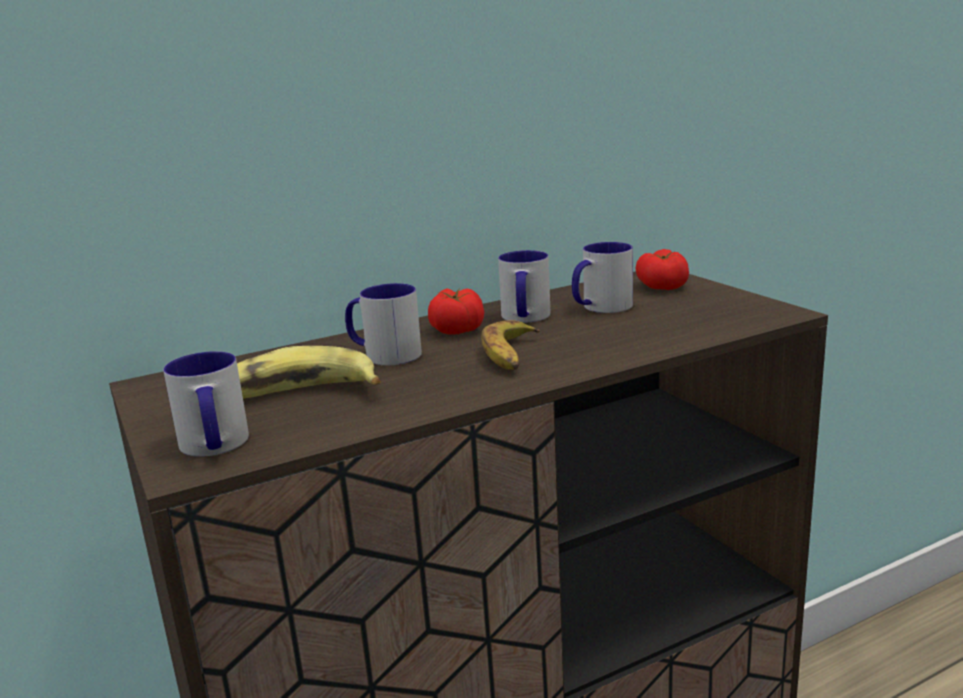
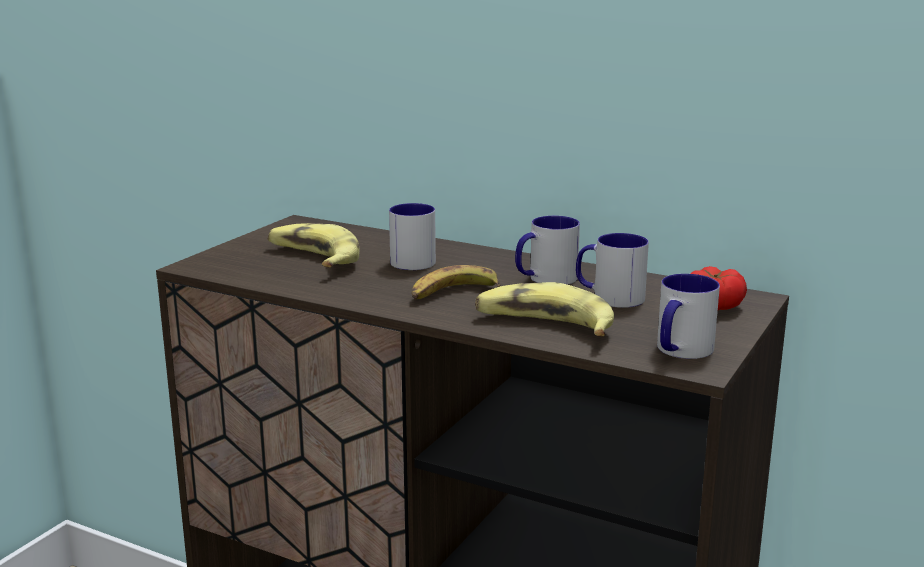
camera: 55 degrees right, 0 degrees up
(215, 447) = (225, 263): mug -> mug (680, 351)
(457, 328) = (491, 265): tomato -> none
(641, 339) = (544, 326): none -> banana

